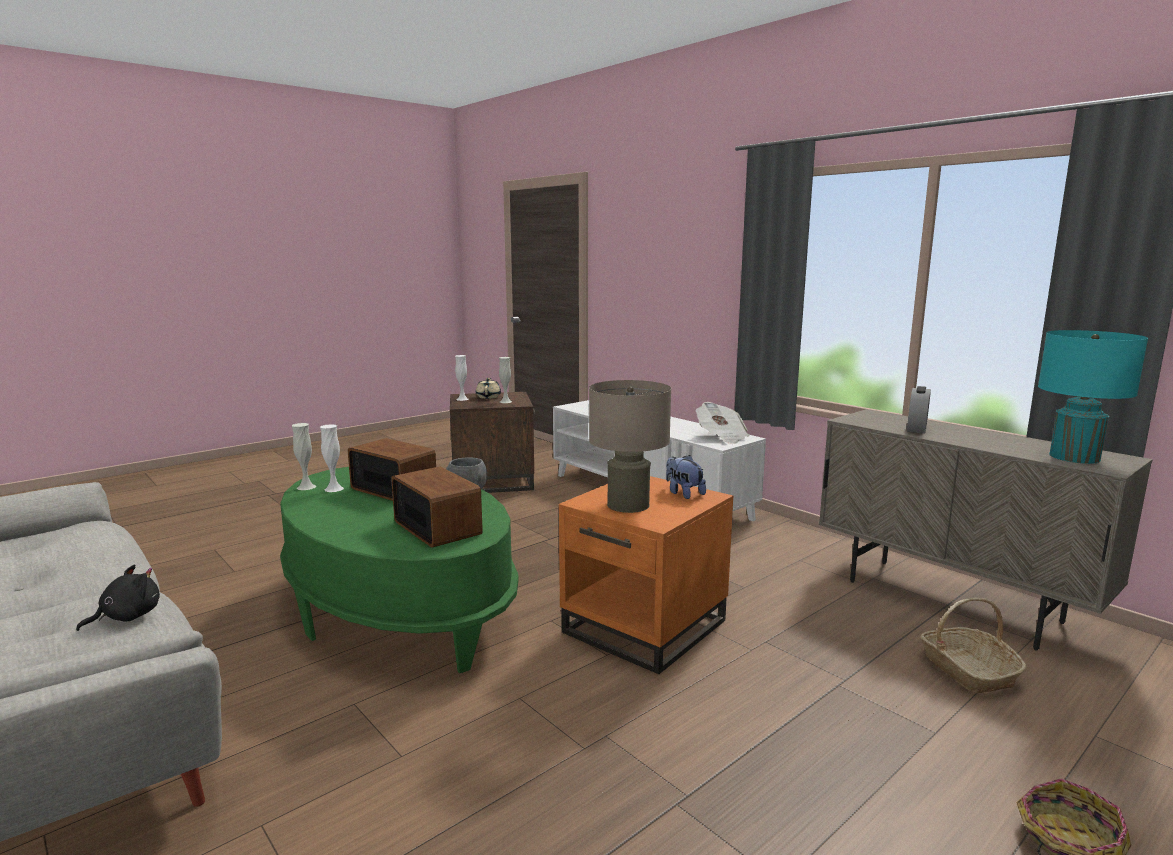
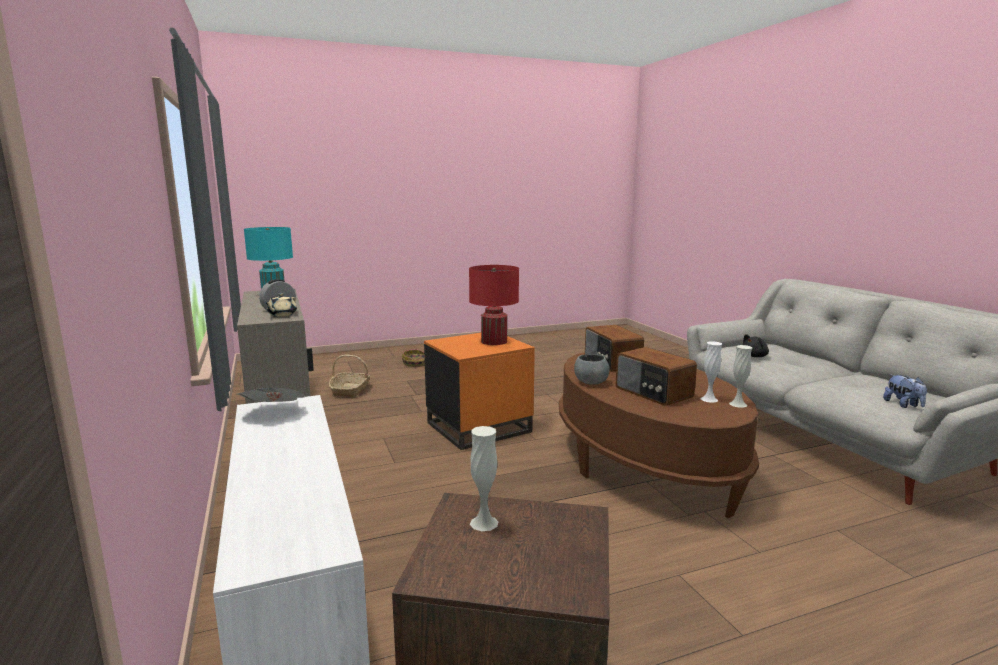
camera: 160 degrees left, 0 degrees up
(398, 608) = (644, 463): green coffee table -> brown coffee table
(462, 399) = (577, 560): white vase -> none
(488, 397) = (509, 562): beige teapot -> beige teapot (281, 315)
(628, 505) = (494, 341): beige table lamp -> red table lamp
(683, 493) = (451, 343): plush toy -> plush toy (903, 405)

